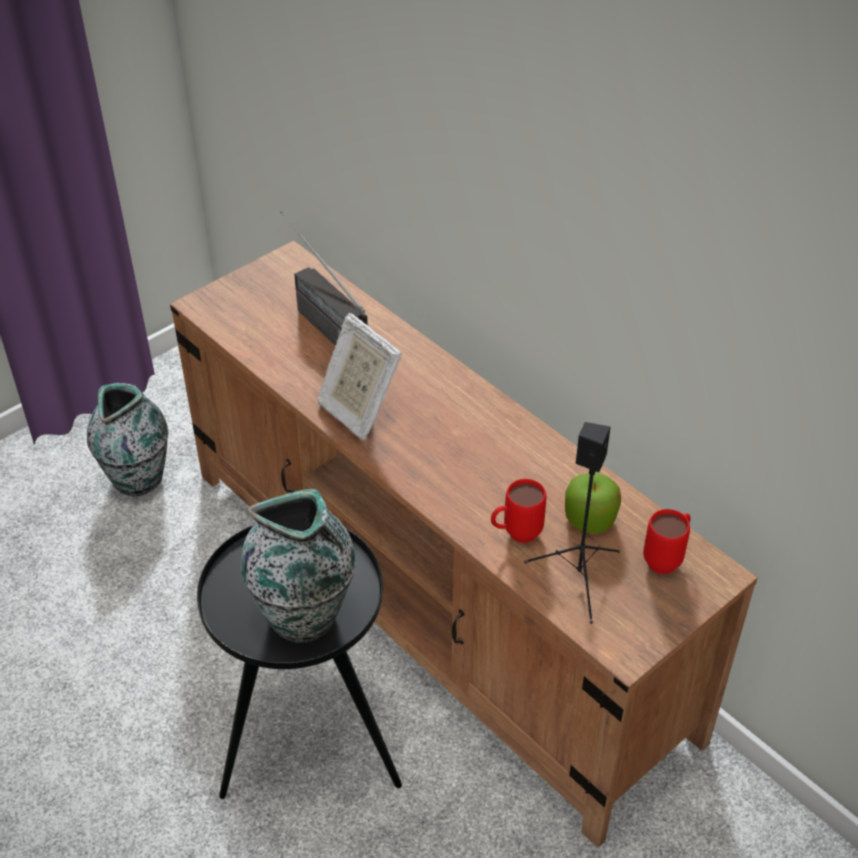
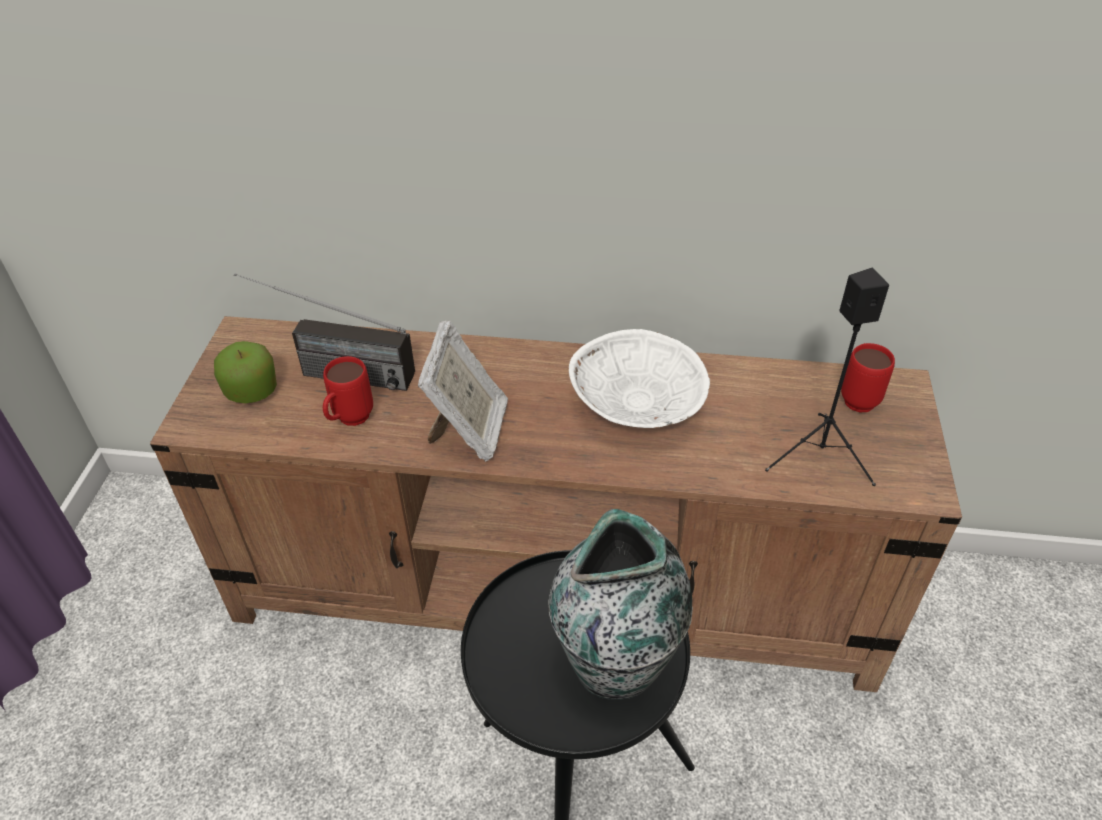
camera: 40 degrees left, 0 degrees up
(138, 477) = (162, 666): vase -> none
(358, 410) = (469, 431): picture frame -> picture frame turned 90 degrees counterclockwise
(492, 462) = (638, 405): none -> white bowl
(515, 535) = (731, 453): red mug -> red mug (349, 421)
(590, 519) = (768, 402): apple -> apple (252, 391)

